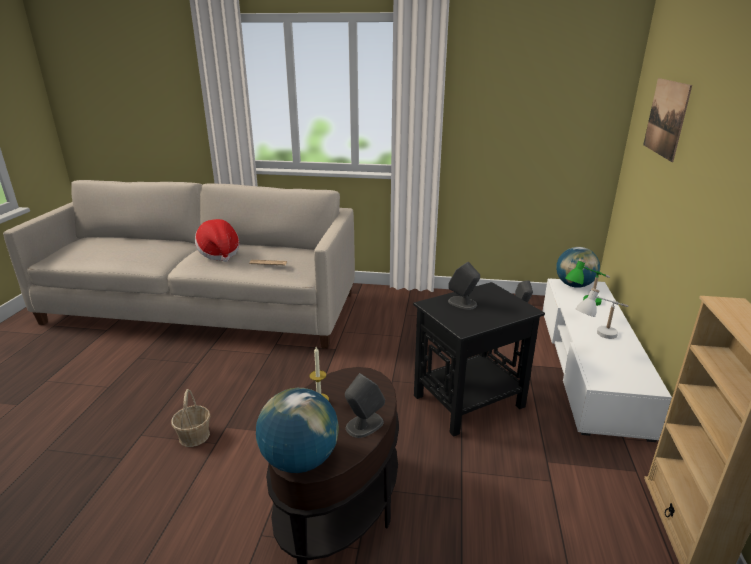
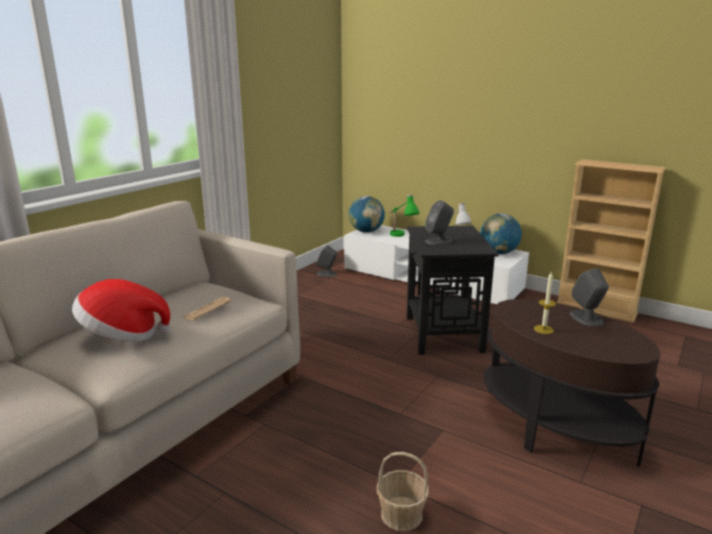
camera: 65 degrees left, 5 degrees down
(300, 460) = (631, 349): globe -> globe (498, 253)
(666, 118) = (413, 74): picture -> none

